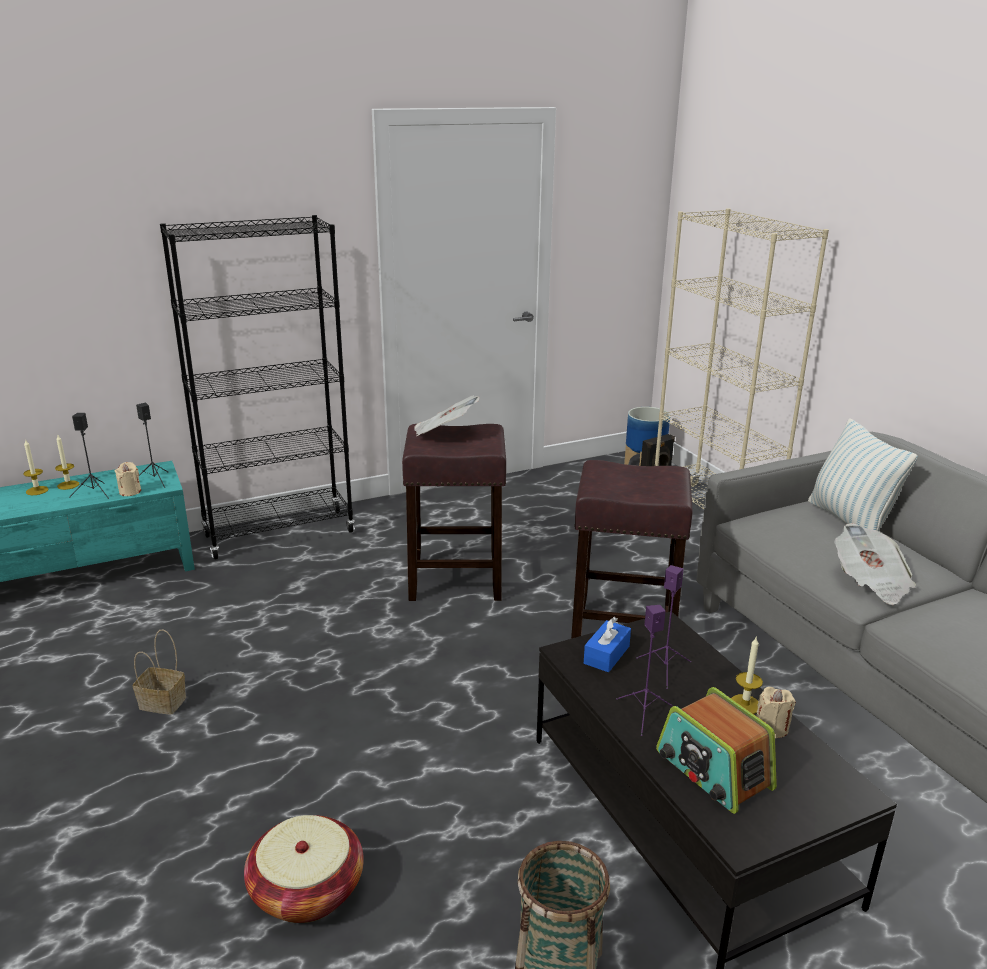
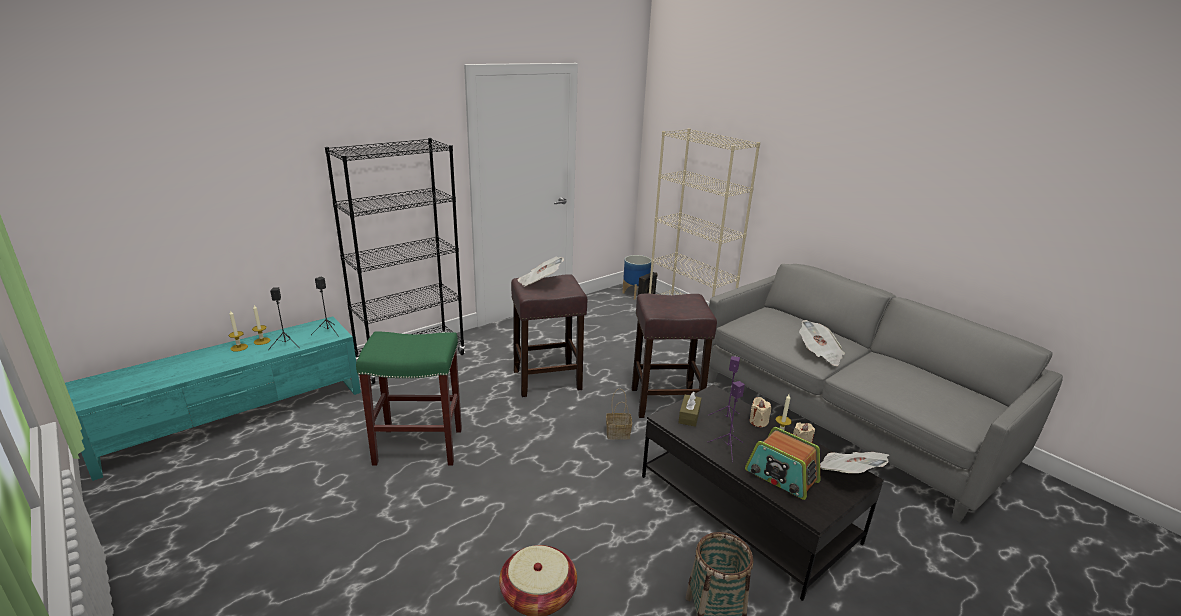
camera: 15 degrees left, 0 degrees up
(130, 492) = (313, 342): beige candle -> beige candle (758, 422)
(164, 702) = (382, 488): basket -> basket (618, 433)
(235, 652) = (417, 447): none -> green stool
(606, 655) = (689, 416): blue tissue box -> brown tissue box
(833, 784) = (847, 474): none -> newspaper
(849, 521) = (793, 318): pillow -> none

